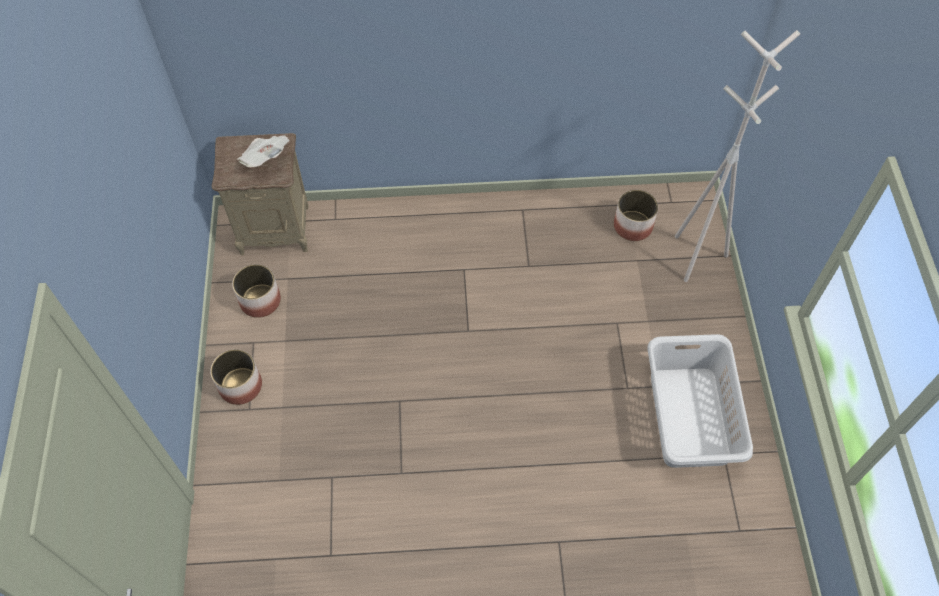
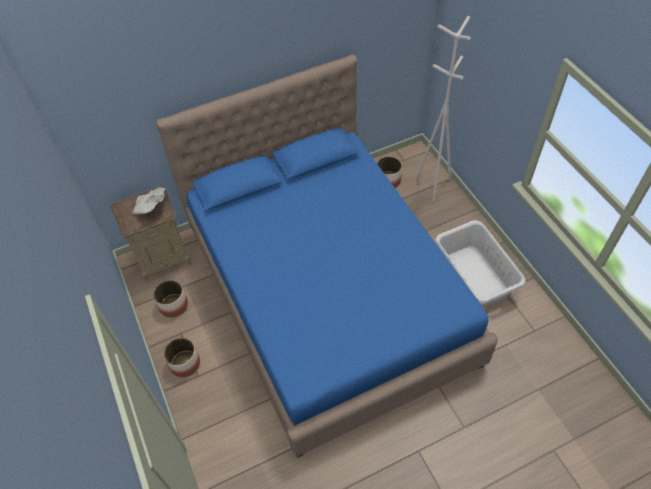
camera: 20 degrees left, 5 degrees down
(470, 361) = (327, 293): none -> blue bed

